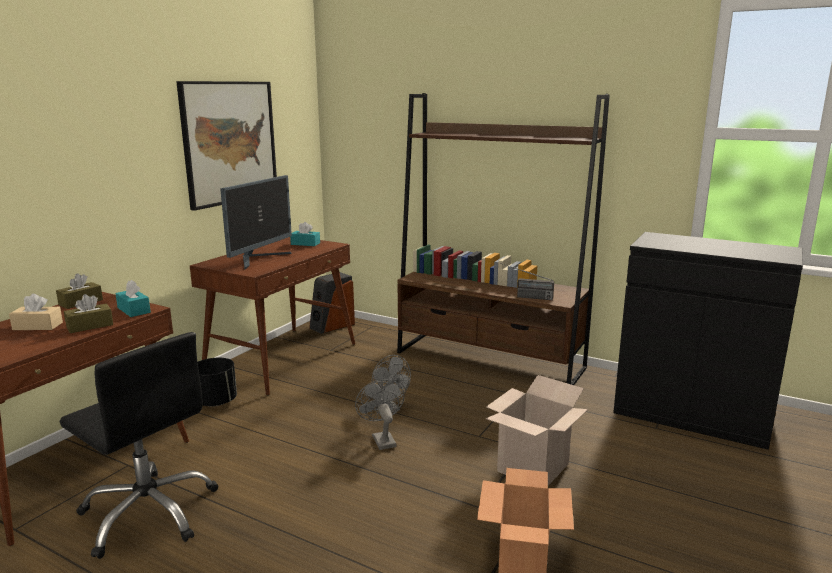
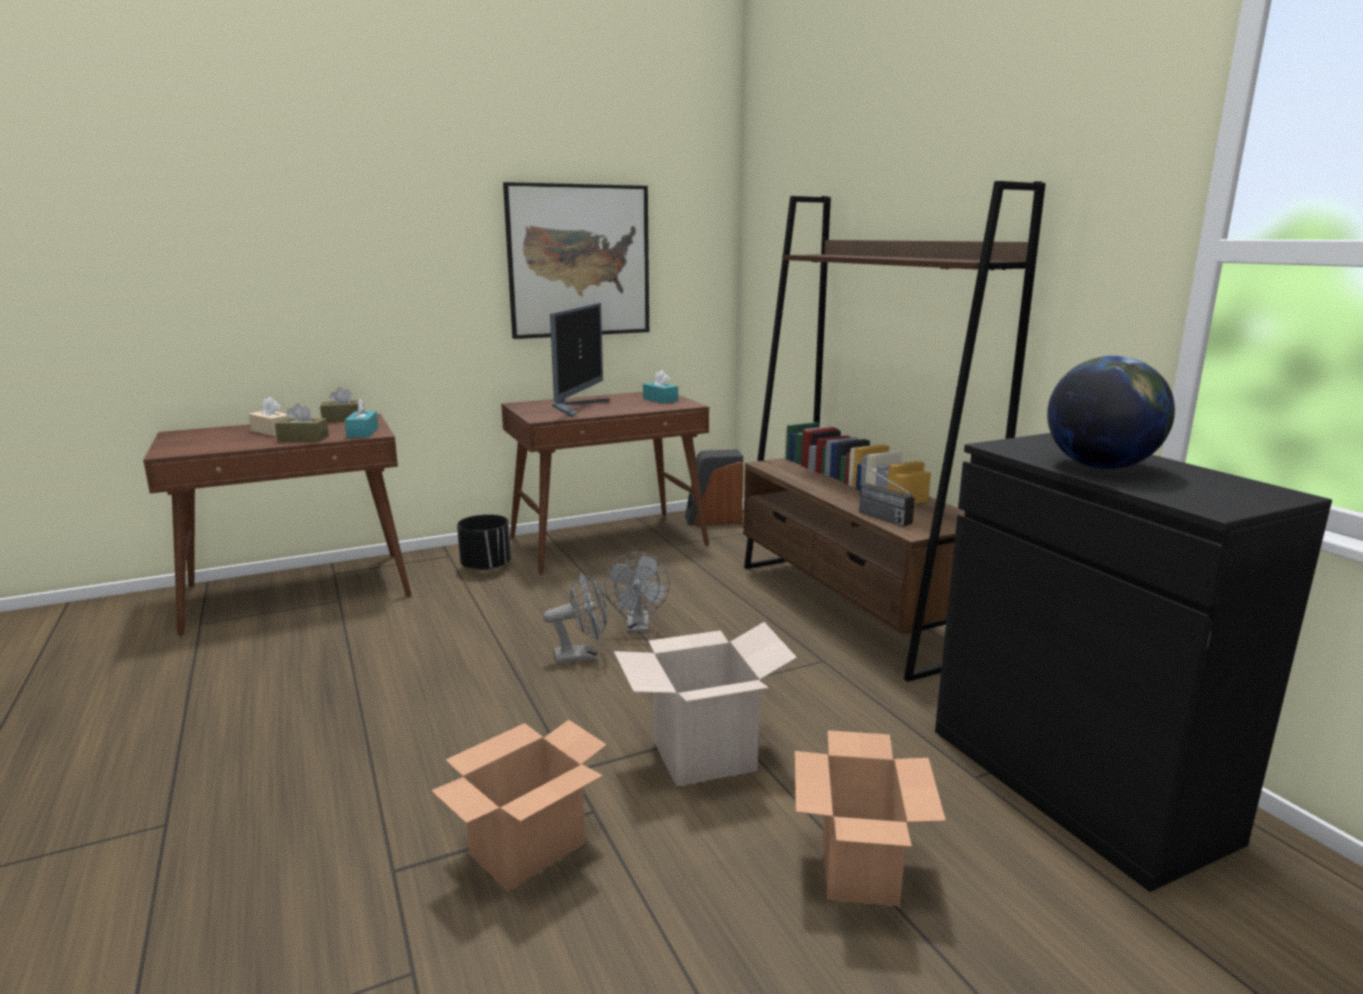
camera: 35 degrees right, 0 degrees up
(149, 512) = (294, 647): black office chair -> none
(259, 259) = (576, 407): monitor -> monitor turned 45 degrees counterclockwise
(381, 439) = (582, 656): grey fan -> grey fan turned 60 degrees clockwise
(671, 490) = (859, 868): none -> cardboard box
(706, 247) = (1100, 466): none -> globe

